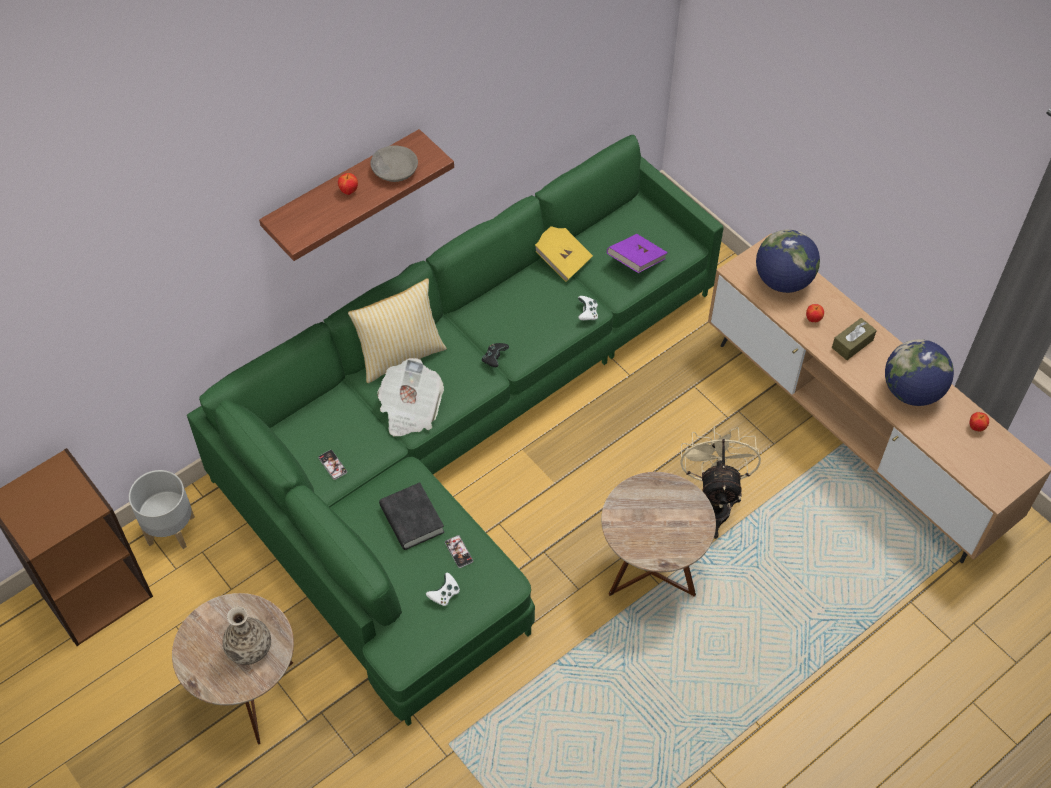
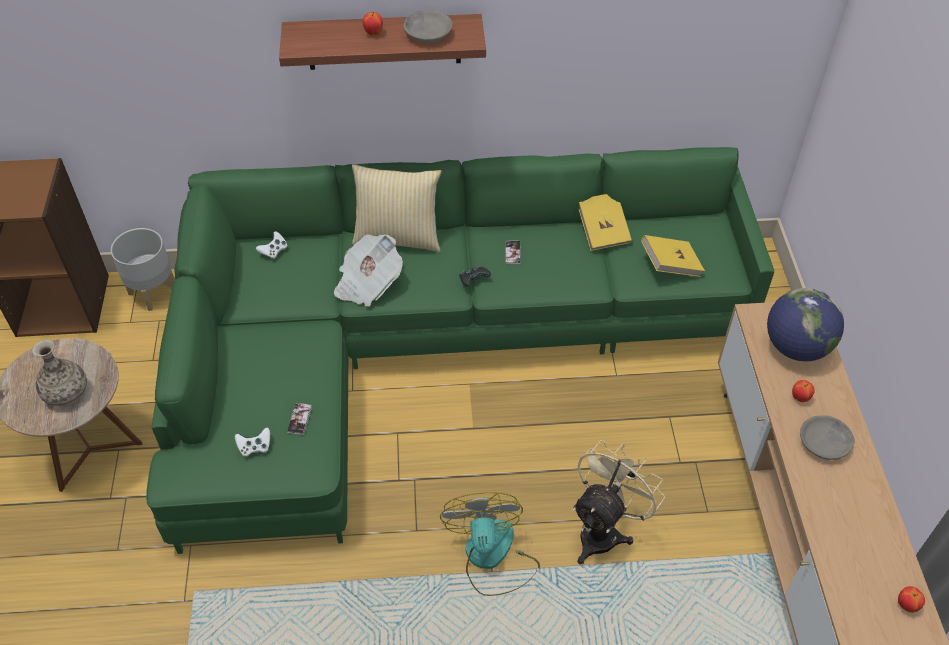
camera: 35 degrees right, 5 degrees down
(332, 465) = (267, 292): phone -> phone (512, 252)
(412, 519) = (287, 370): black book -> none
(587, 313) = (588, 286): white game controller -> white game controller (274, 251)
(636, 261) = (670, 265): purple book -> yellow book
(650, 573) = (491, 557): brown side table -> fan
(852, 344) = (825, 443): brown tissue box -> grey bowl
(911, 391) = (856, 525): globe -> none

